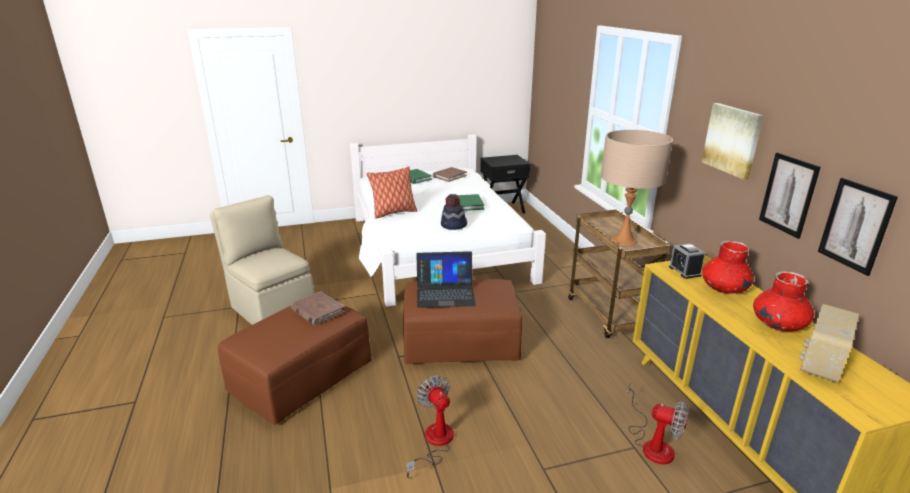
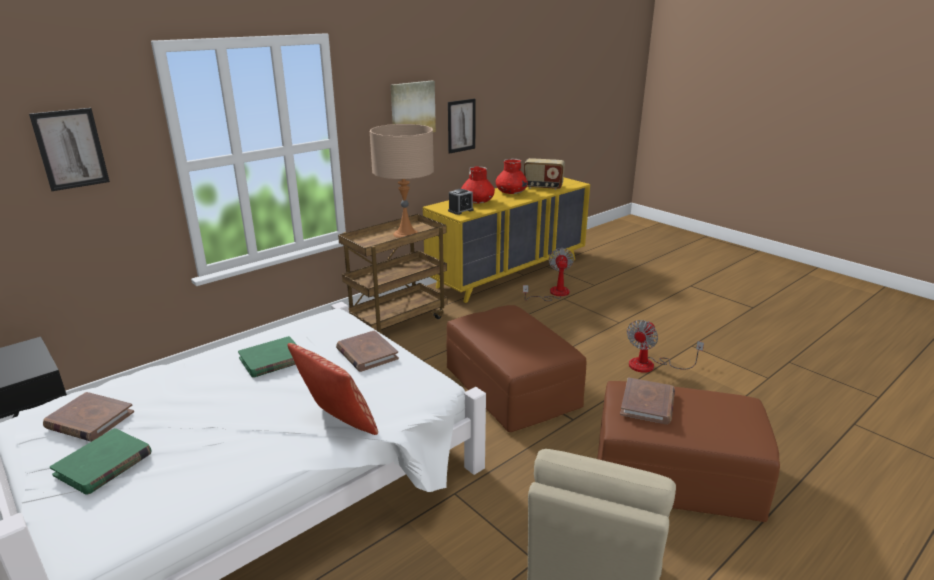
camera: 115 degrees left, 0 degrees up
(445, 293) = (524, 338): laptop -> none
(453, 226) = (366, 354): hat -> brown book
(855, 226) = (498, 121): picture -> picture (71, 149)

